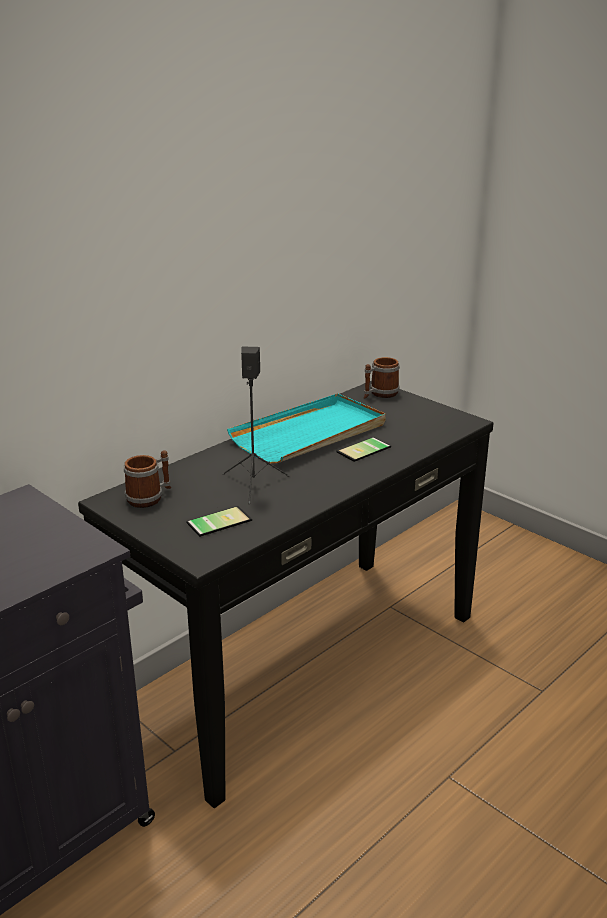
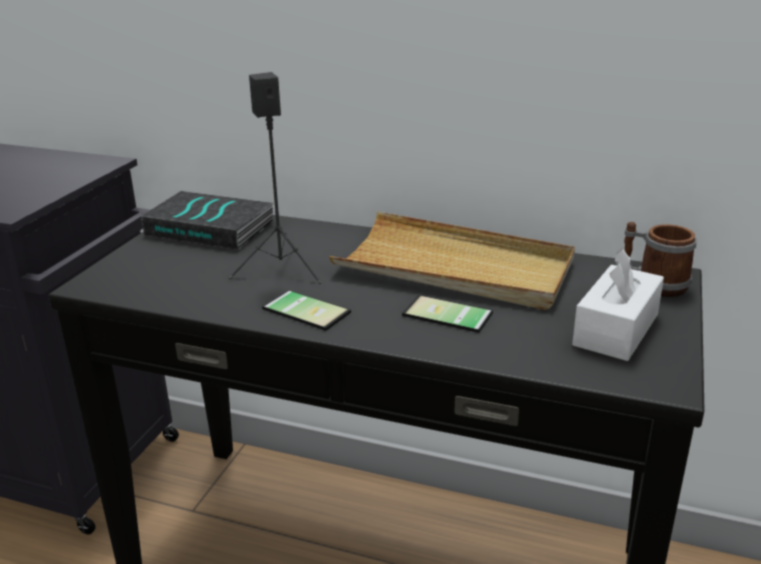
camera: 65 degrees right, 0 degrees up
(150, 497) = (212, 228): mug -> book
(217, 520) = (180, 272): phone -> phone (309, 308)
(310, 434) = (455, 268): turquoise tray -> beige tray
(416, 416) = (616, 330): none -> white tissue box

